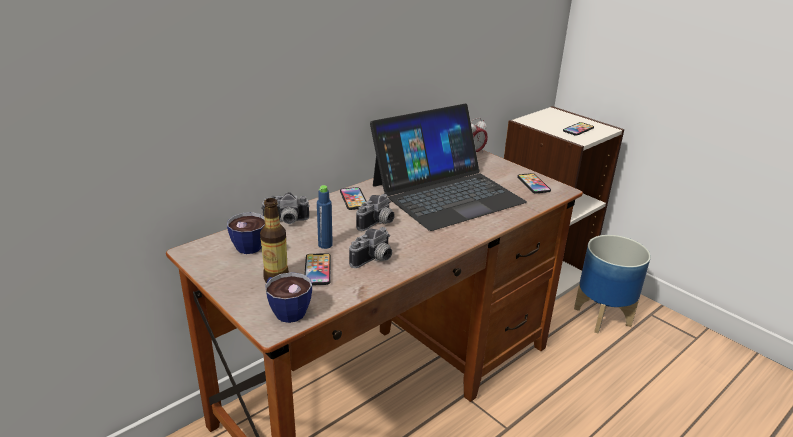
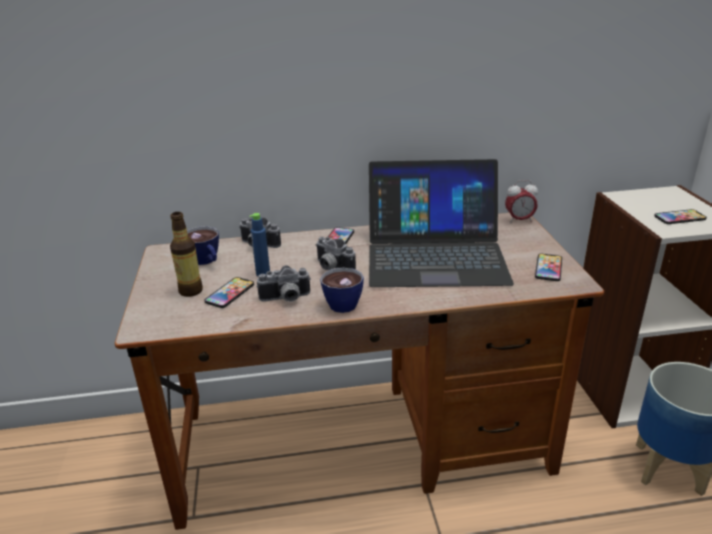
camera: 35 degrees right, 0 degrees up
(286, 310) = (165, 318): cup -> cup (341, 302)
(378, 224) = (331, 267): camera -> camera turned 60 degrees clockwise

